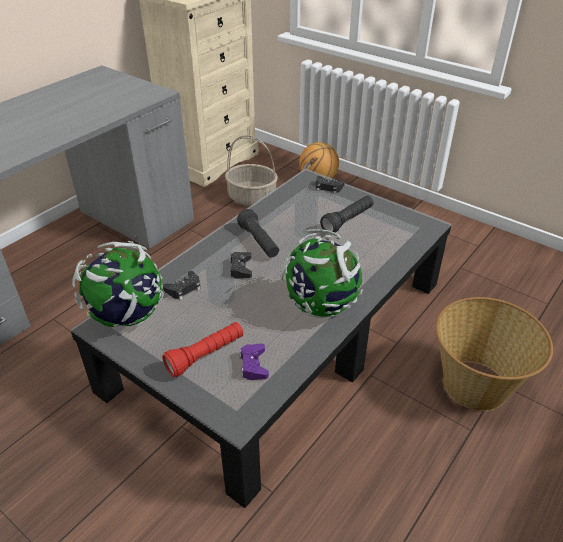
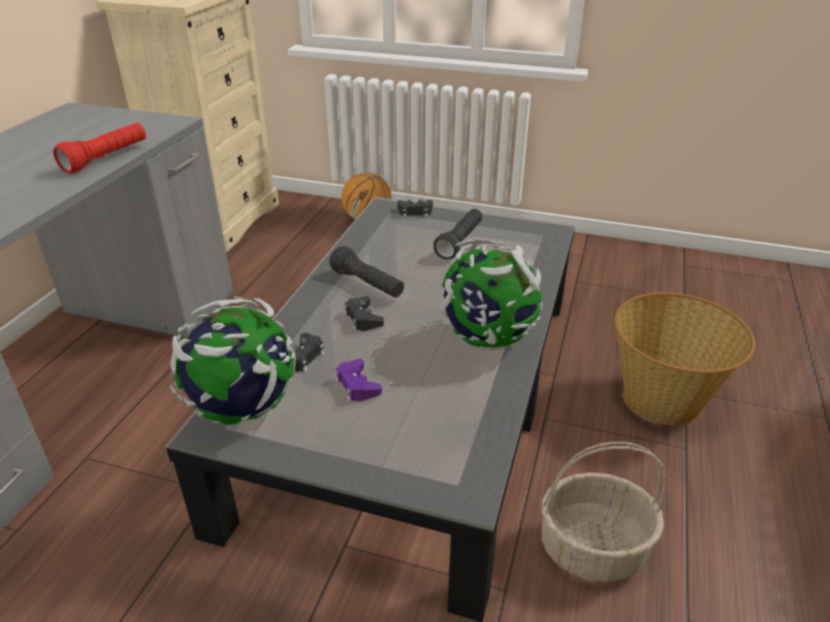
camera: 20 degrees left, 5 degrees down
(206, 355) = (380, 429): red flashlight -> red flashlight (106, 158)
(252, 197) = (297, 253): basket -> basket (594, 547)
(253, 365) = (448, 425): purple game controller -> purple game controller (357, 385)

